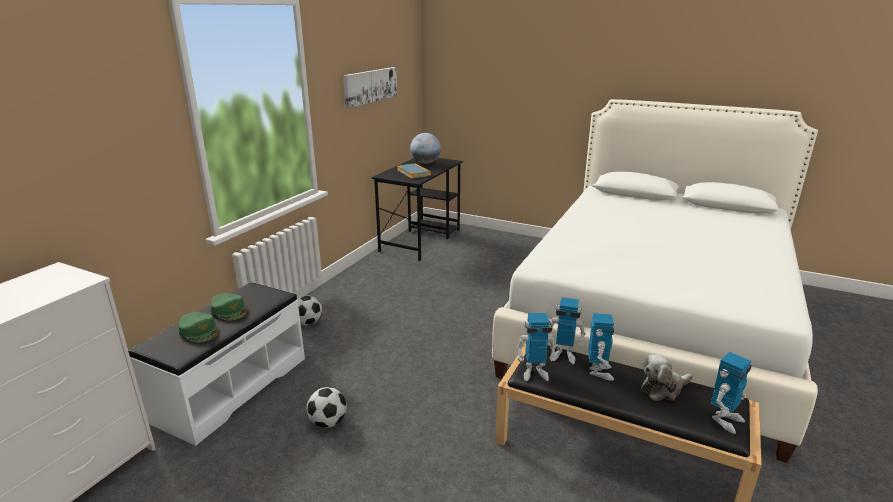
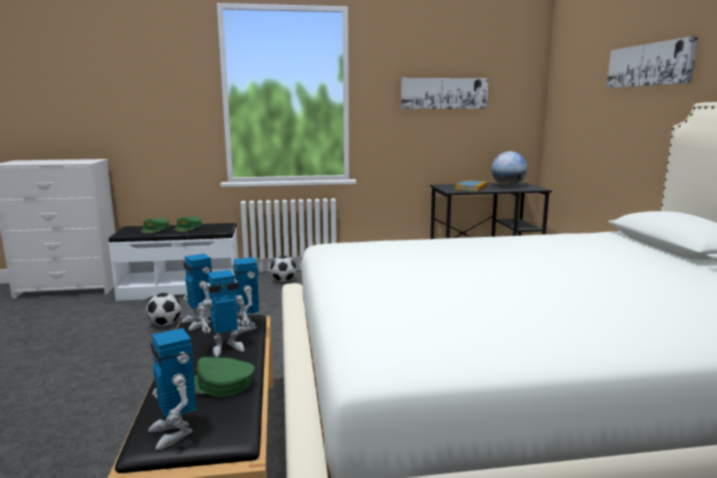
camera: 55 degrees right, 10 degrees down
(551, 66) = (649, 65): none -> picture
(663, 389) = (219, 384): plush toy -> green cap
(724, 420) = (174, 432): toy robot -> toy robot turned 45 degrees clockwise

